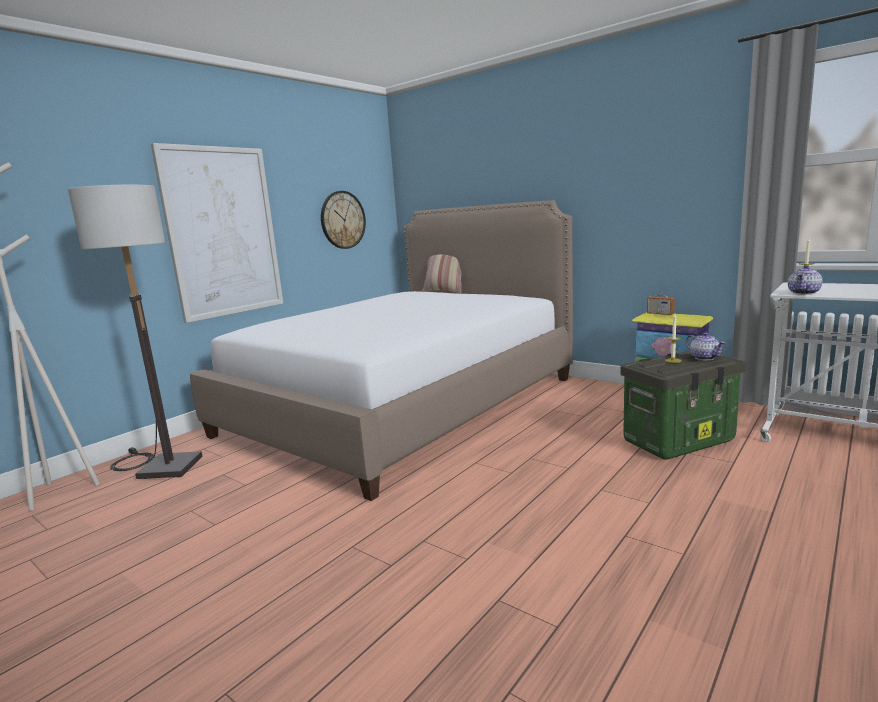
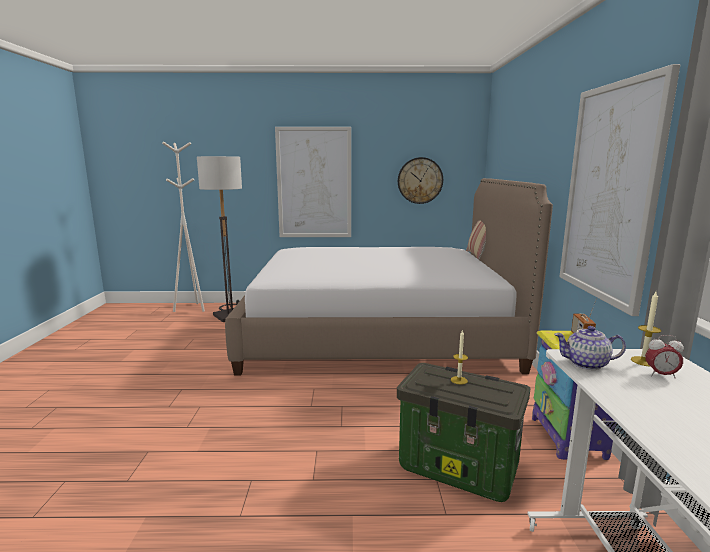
camera: 50 degrees right, 0 degrees up
(650, 196) = (610, 193): none -> picture
(704, 358) = (491, 393): teapot -> none
(828, 287) = (660, 375): none -> alarm clock

